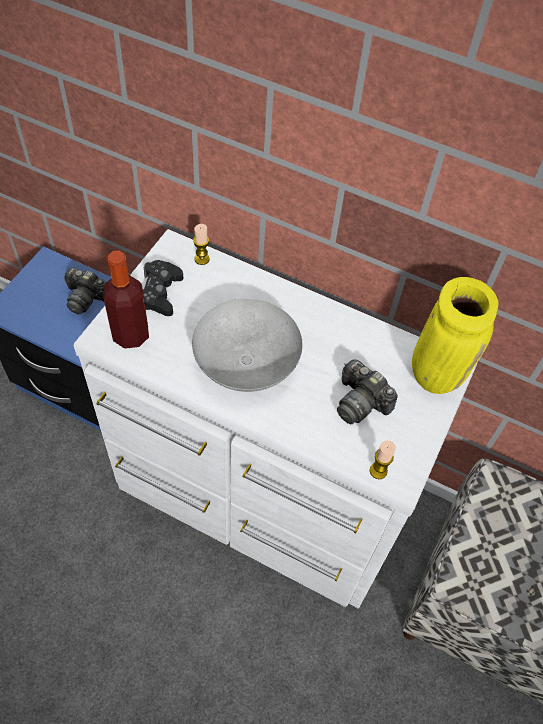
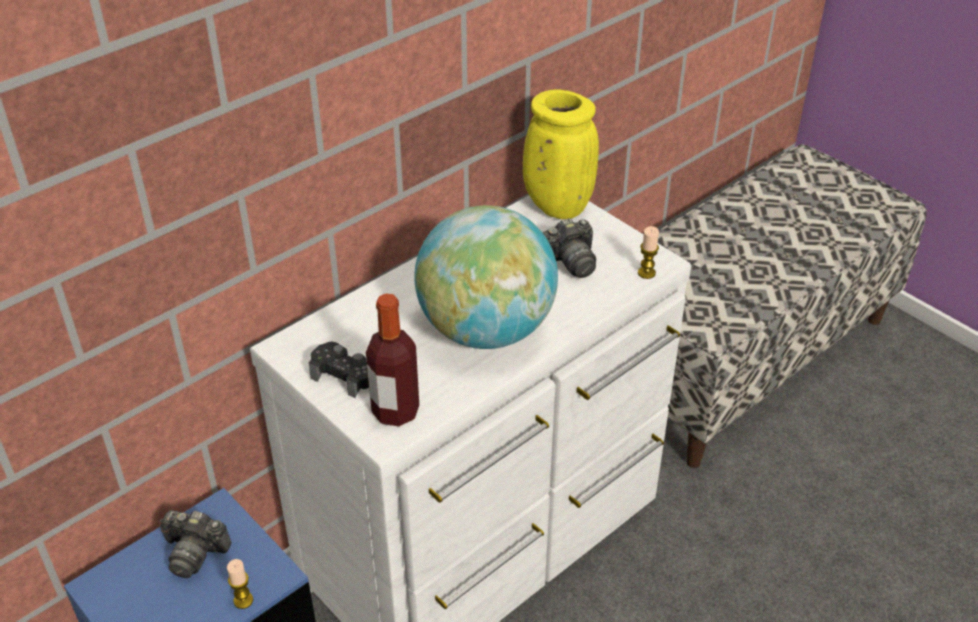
camera: 65 degrees left, 15 degrees down
(86, 298) = (194, 552): camera -> camera turned 60 degrees clockwise
(202, 259) = (318, 328): candle -> candle (243, 600)
(245, 366) = (486, 329): grey bowl -> globe

